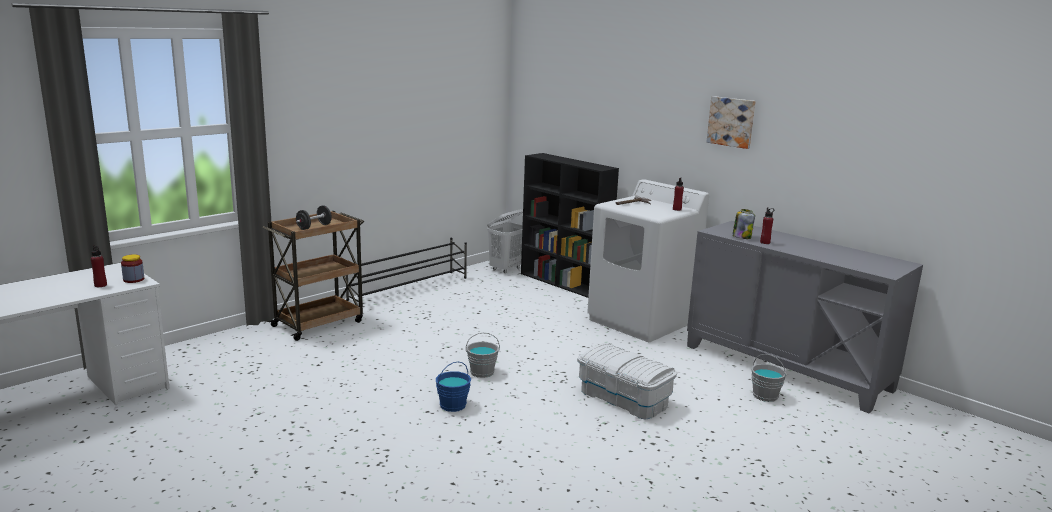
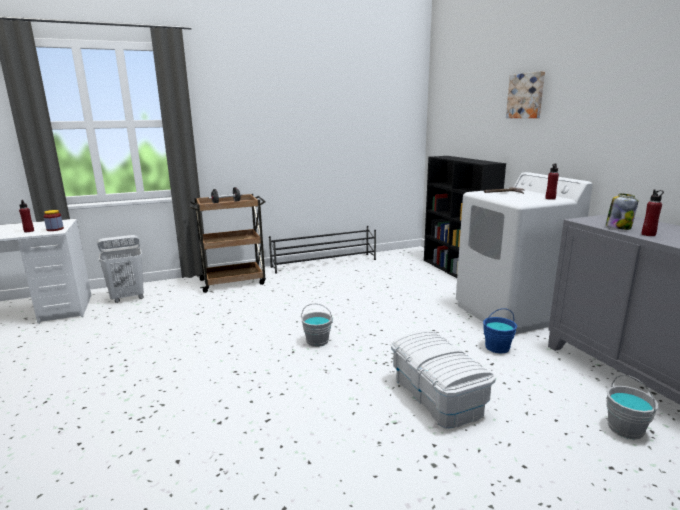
camera: 25 degrees right, 0 degrees up
(453, 405) = (262, 370): blue bucket -> blue bucket (497, 347)
(506, 269) = (414, 256): white laundry basket -> white laundry basket (128, 298)
(731, 122) = (624, 98): picture -> picture (526, 96)

